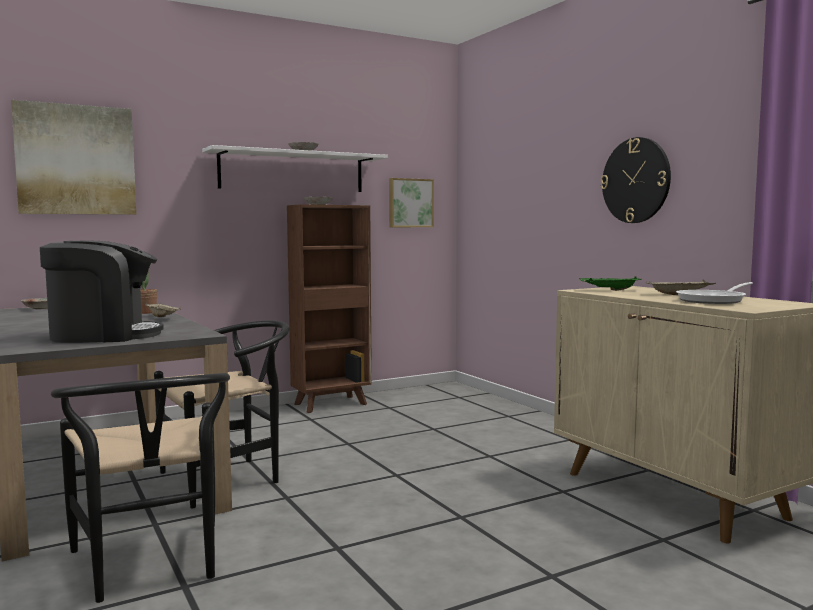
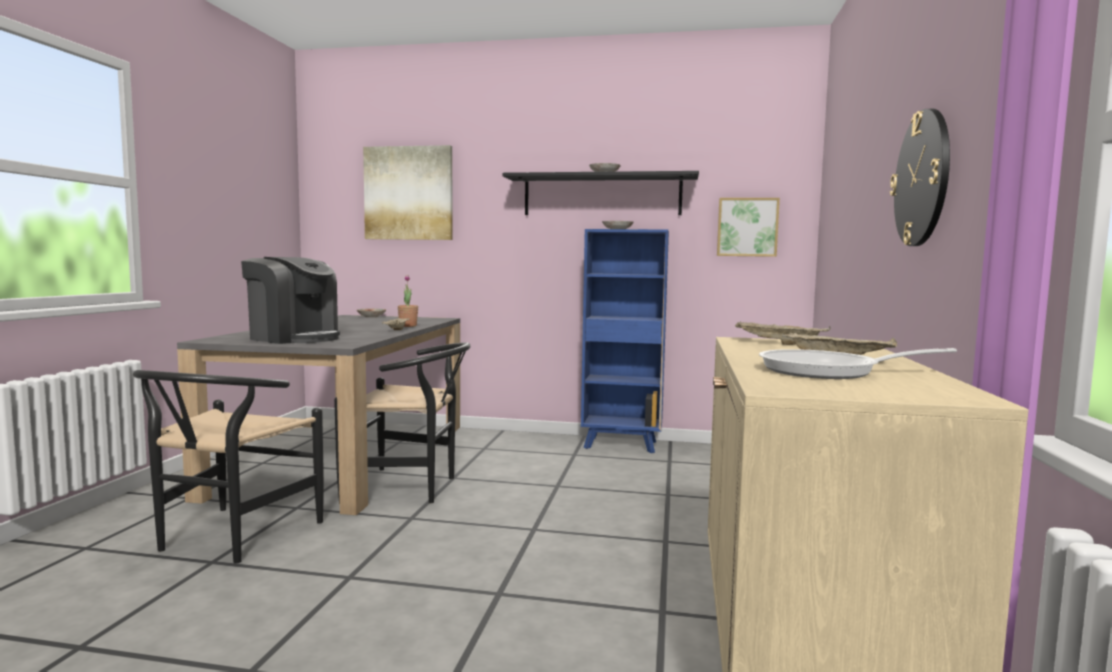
camera: 40 degrees right, 0 degrees up
(292, 172) = (602, 195): white shelf -> black shelf
(332, 404) = (622, 445): brown bookcase -> blue bookcase
(609, 290) = (778, 343): green tray -> beige tray

